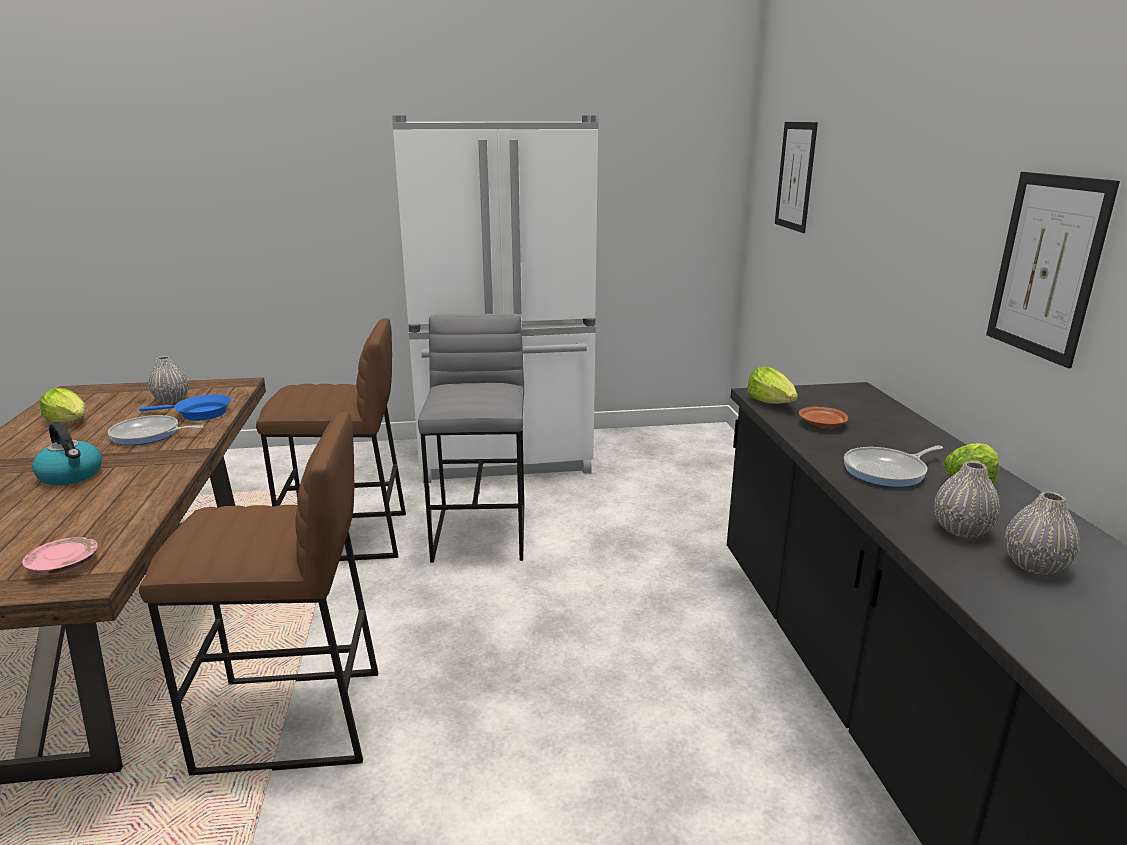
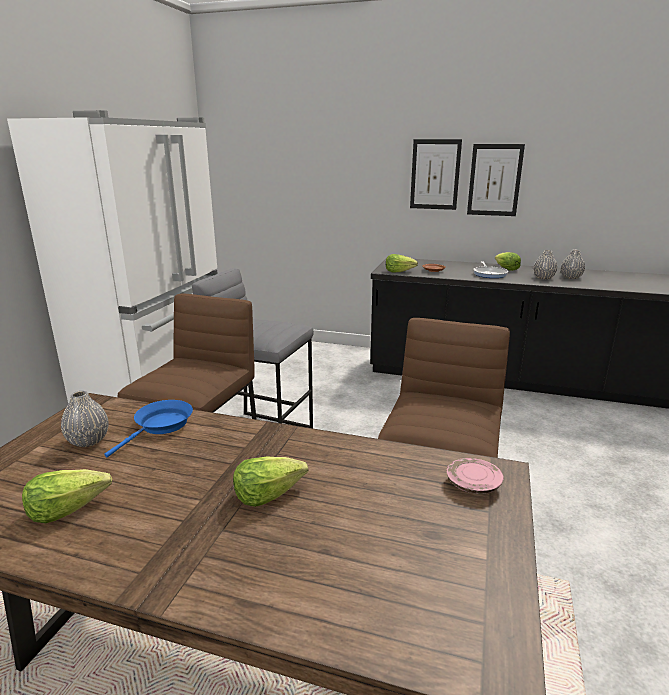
camera: 65 degrees left, 0 degrees up
(72, 475) = (268, 494): kettle -> lettuce
(149, 435) = (192, 453): frying pan -> none
(795, 176) = (273, 159): picture -> picture (435, 174)

